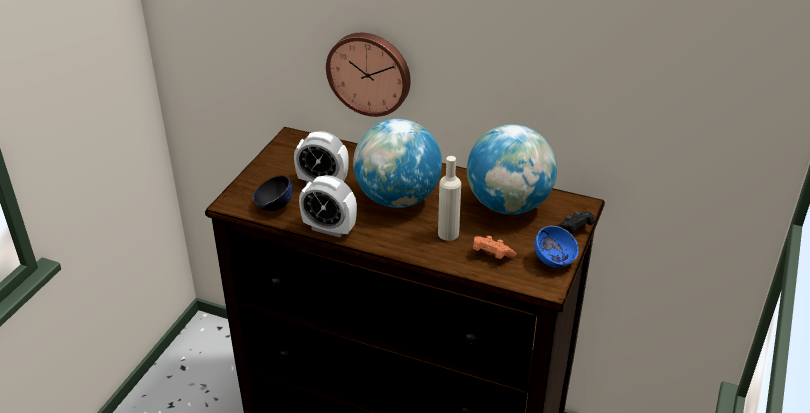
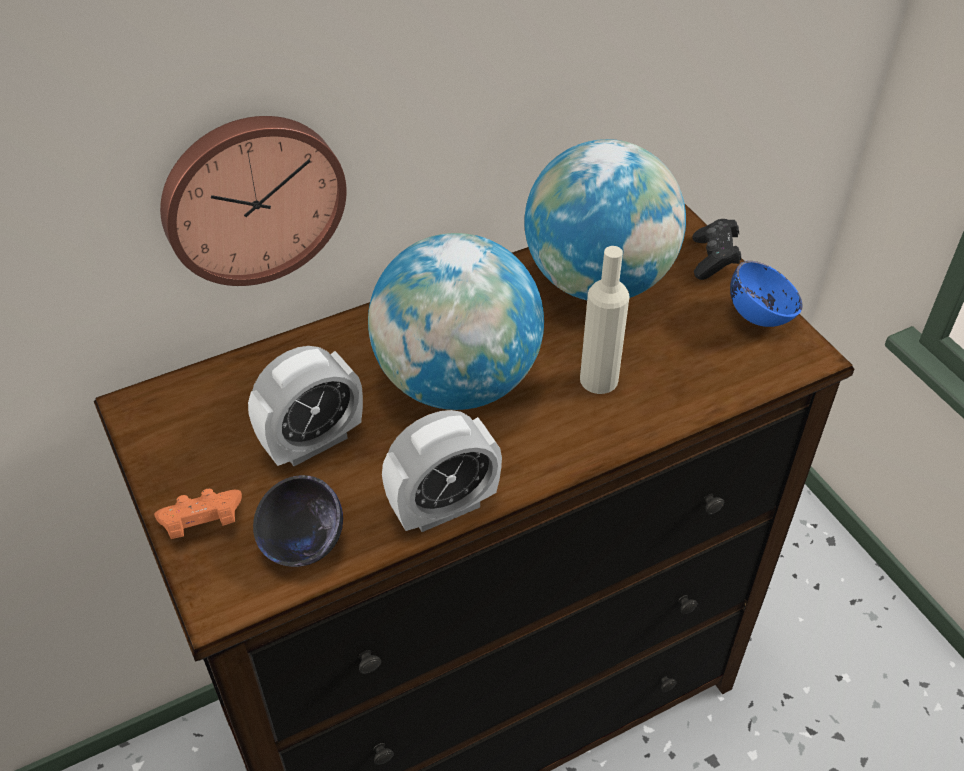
camera: 50 degrees left, 10 degrees up
(491, 255) = (690, 366): orange game controller -> orange game controller (202, 524)

